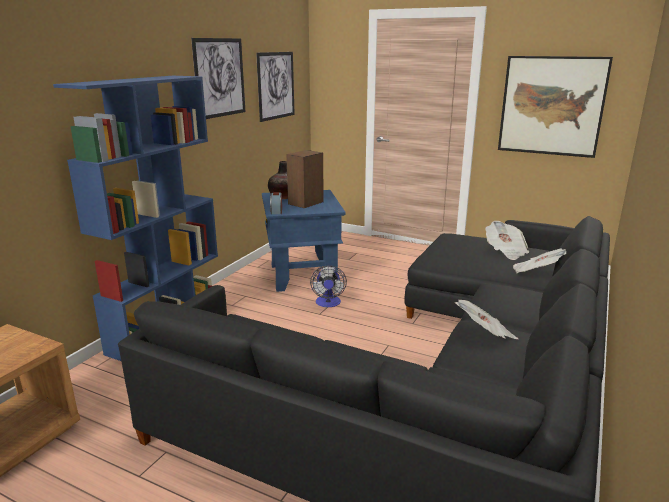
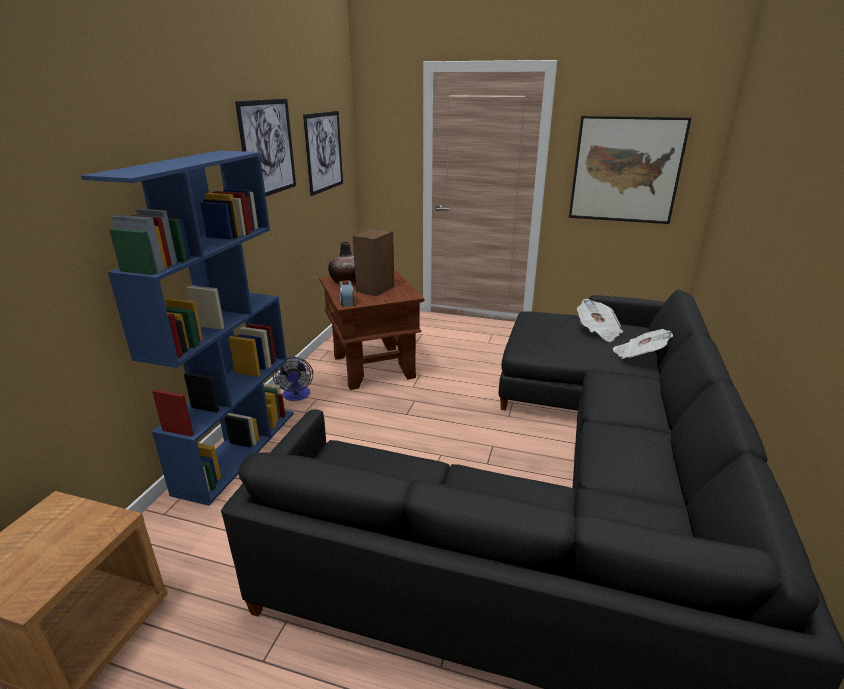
camera: 10 degrees left, 5 degrees up
(302, 275) = (372, 367): blue side table -> brown side table
(328, 303) = (412, 400): fan -> fan (296, 396)
(484, 334) = (622, 440): newspaper -> none

